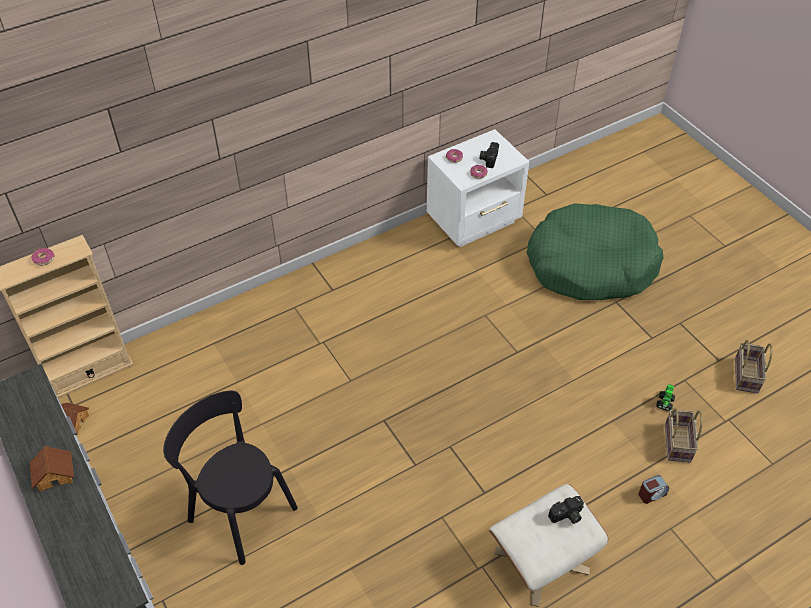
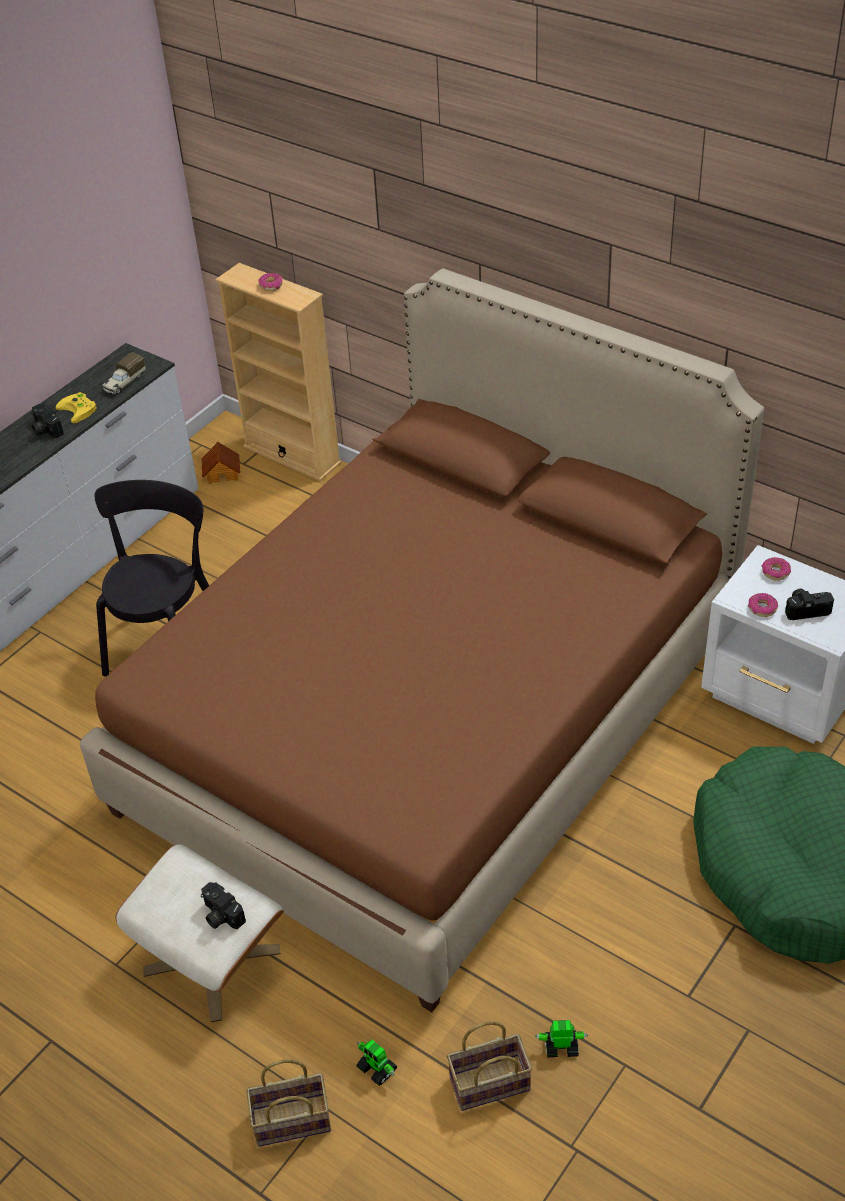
camera: 70 degrees right, 5 degrees down
(38, 403) = (124, 383): none -> toy truck
(49, 443) = (79, 410): none -> yellow game controller
(55, 474) = (45, 429): toy house -> camera
(404, 380) = (431, 721): none -> brown bed
(651, 494) = (377, 1069): alarm clock -> toy robot
(747, 376) = (689, 1162): basket -> basket (290, 1123)

